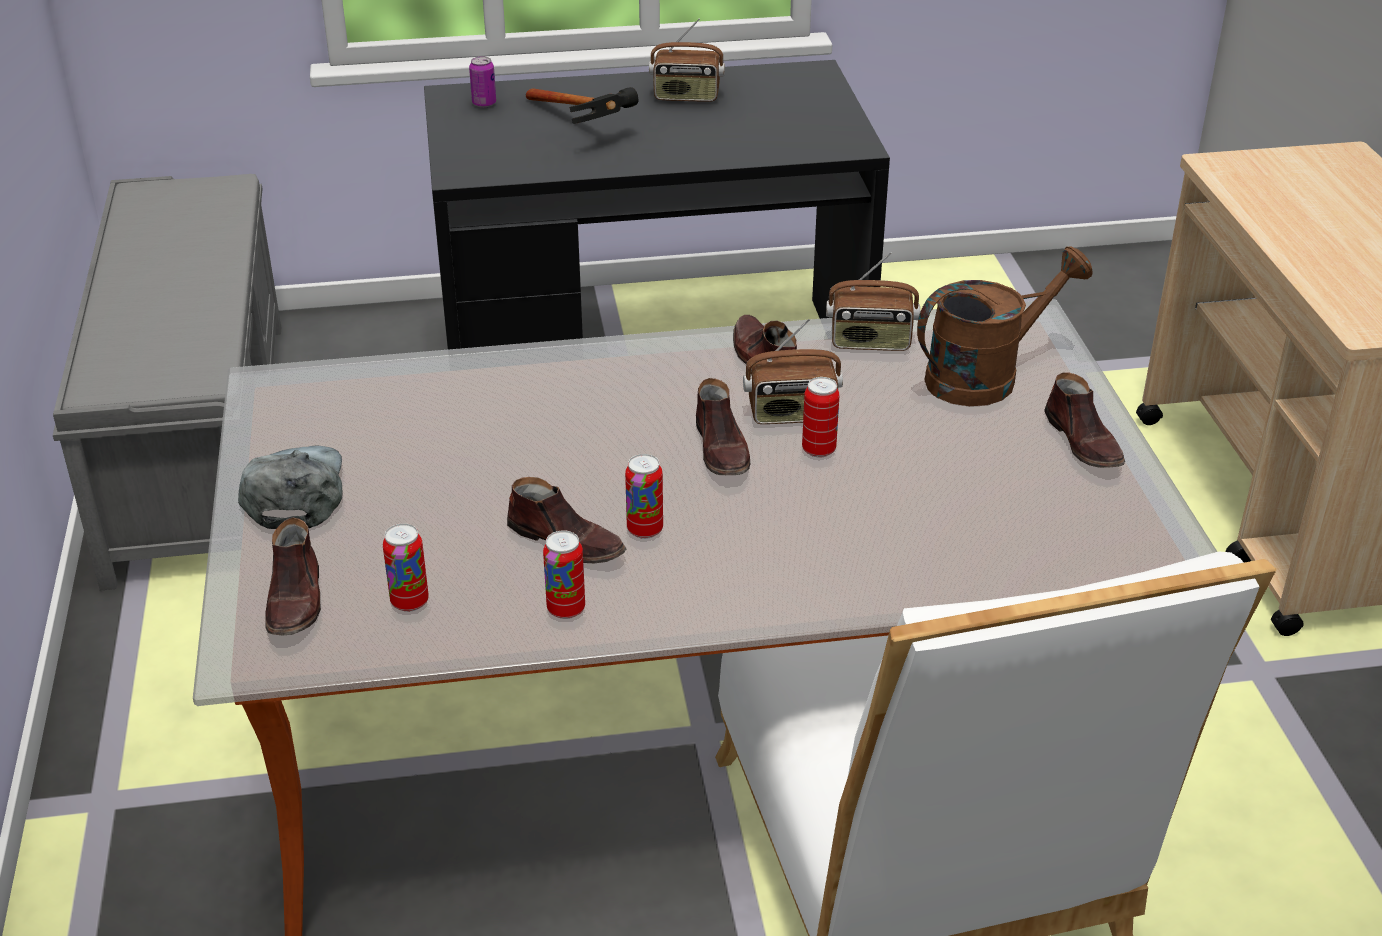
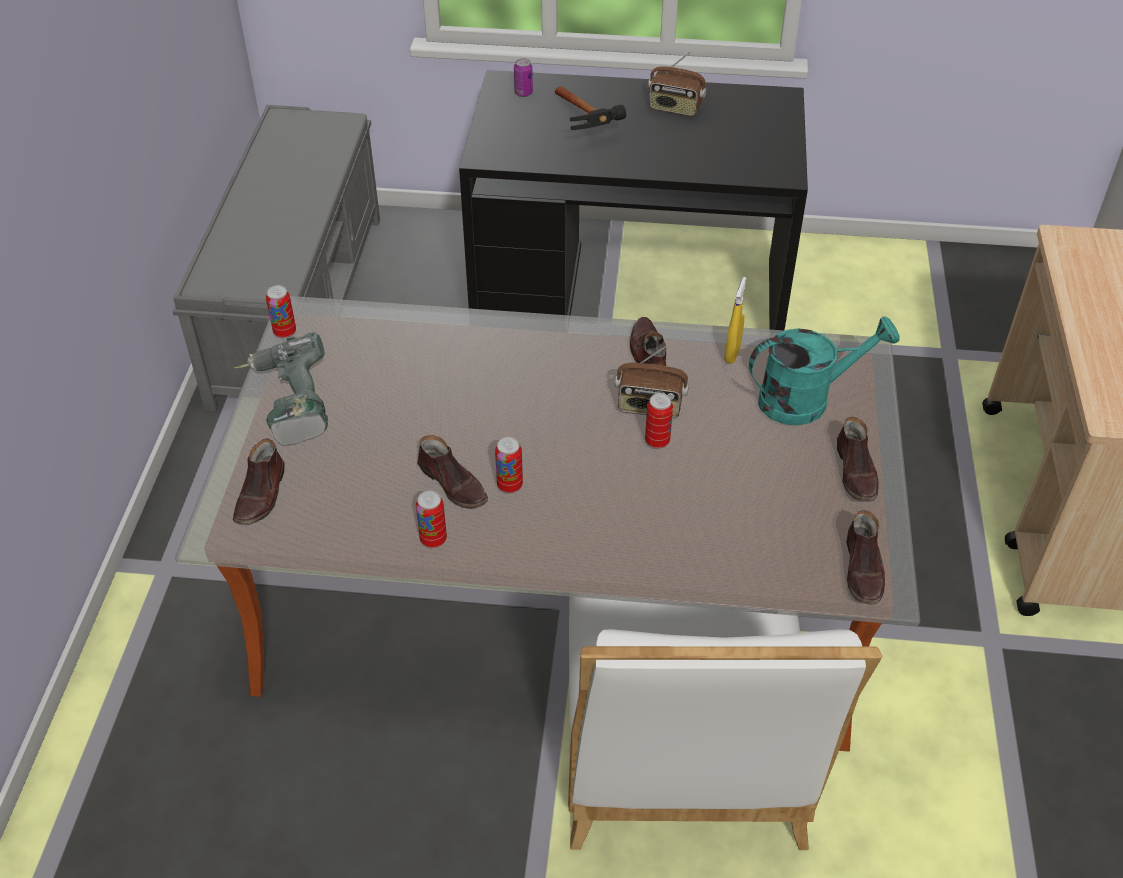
camera: 15 degrees right, 10 degrees up
(294, 491) = (288, 407): grey cap -> power drill
(409, 602) = (333, 512): can -> can (285, 332)
(722, 449) = (588, 428): brown shoe -> brown shoe (863, 570)
(870, 342) = (732, 353): radio -> yellow spray bottle
(985, 376) = (806, 399): brown watering can -> turquoise watering can

